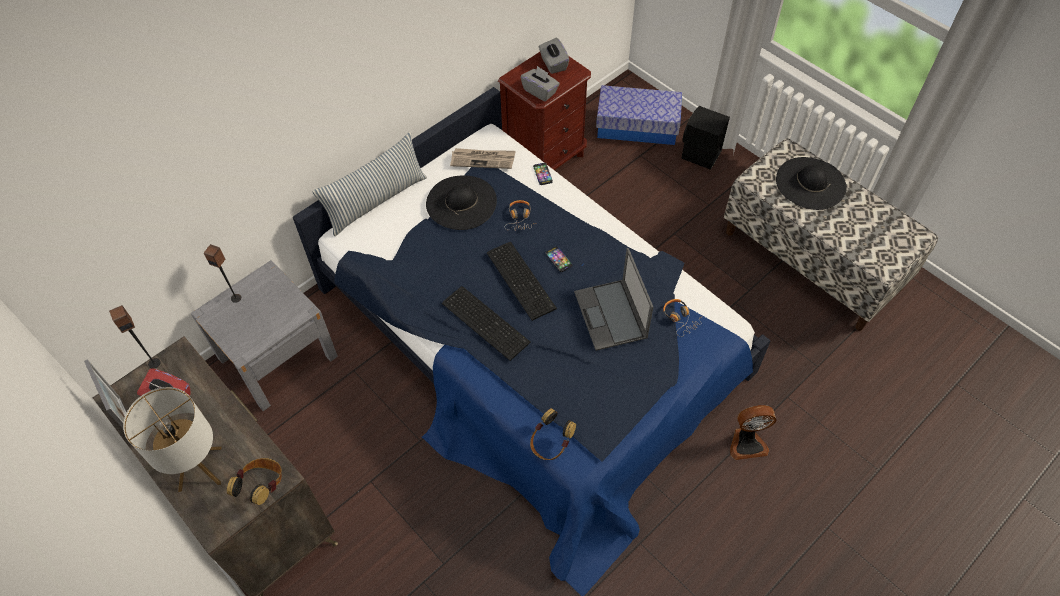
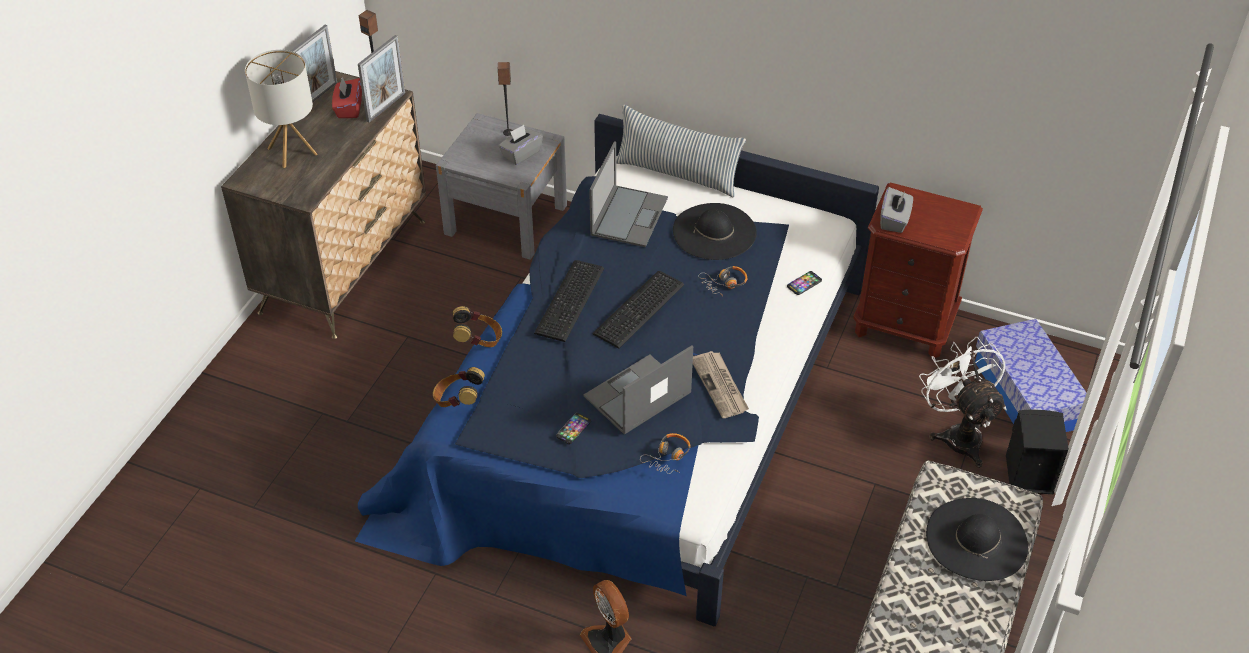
camera: 65 degrees right, 10 degrees down
(192, 365) = (386, 107): none -> picture frame
(262, 486) = (291, 191): headphones -> headphones (479, 340)
(410, 248) = (629, 215): none -> laptop
(483, 159) = (787, 228): newspaper -> newspaper (720, 386)
(553, 64) = (948, 217): grey tissue box -> grey tissue box (521, 154)
(558, 259) = (687, 331): phone -> phone (573, 429)
(653, 173) = (957, 434): none -> white fan

